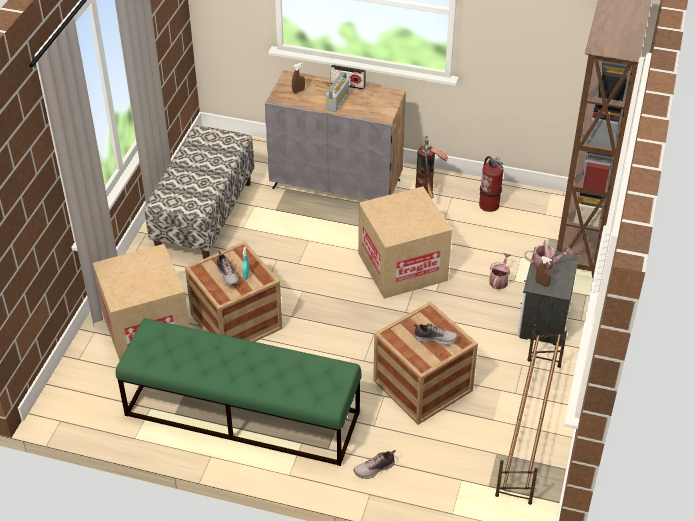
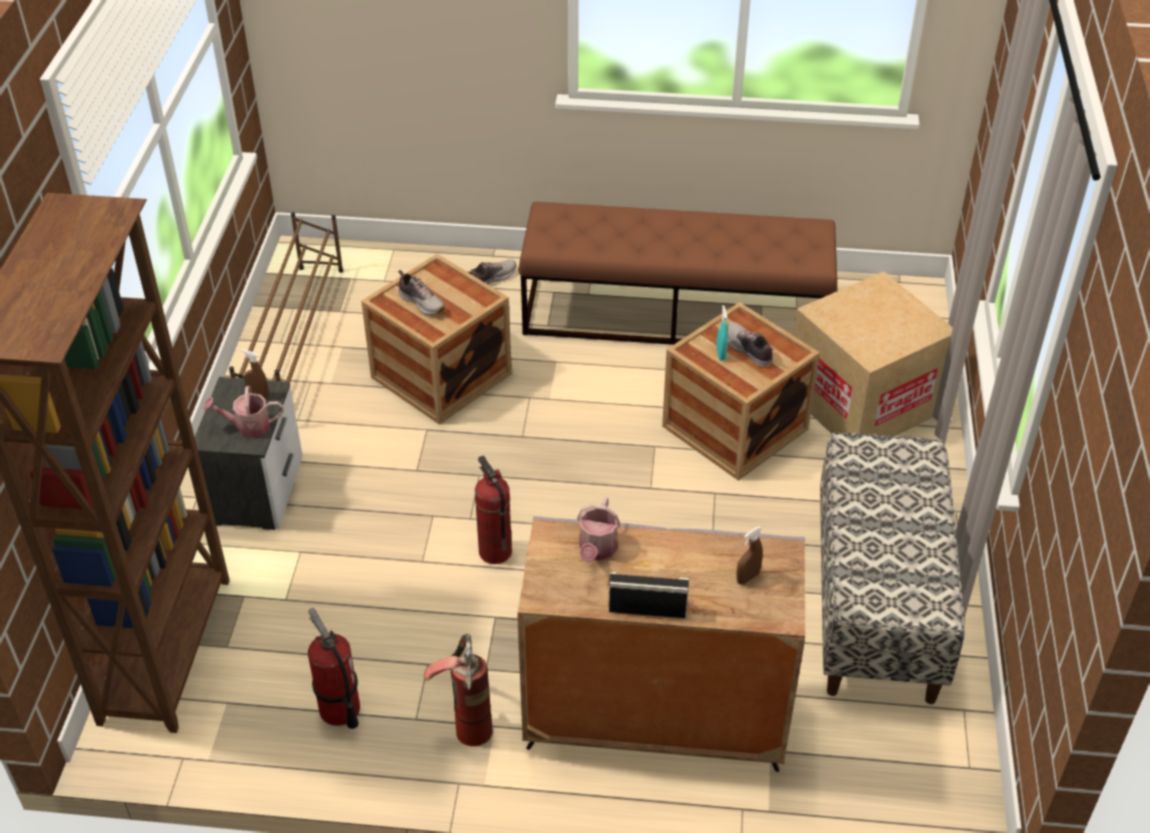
camera: 170 degrees right, 0 degrees up
(241, 413) = (676, 315): green bench -> brown bench
(337, 101) = (656, 559): radio -> none
(402, 267) = (494, 552): cardboard box -> fire extinguisher
(435, 338) = (422, 303): shoe -> shoe turned 135 degrees counterclockwise
(499, 280) = (325, 549): watering can -> watering can (596, 550)

